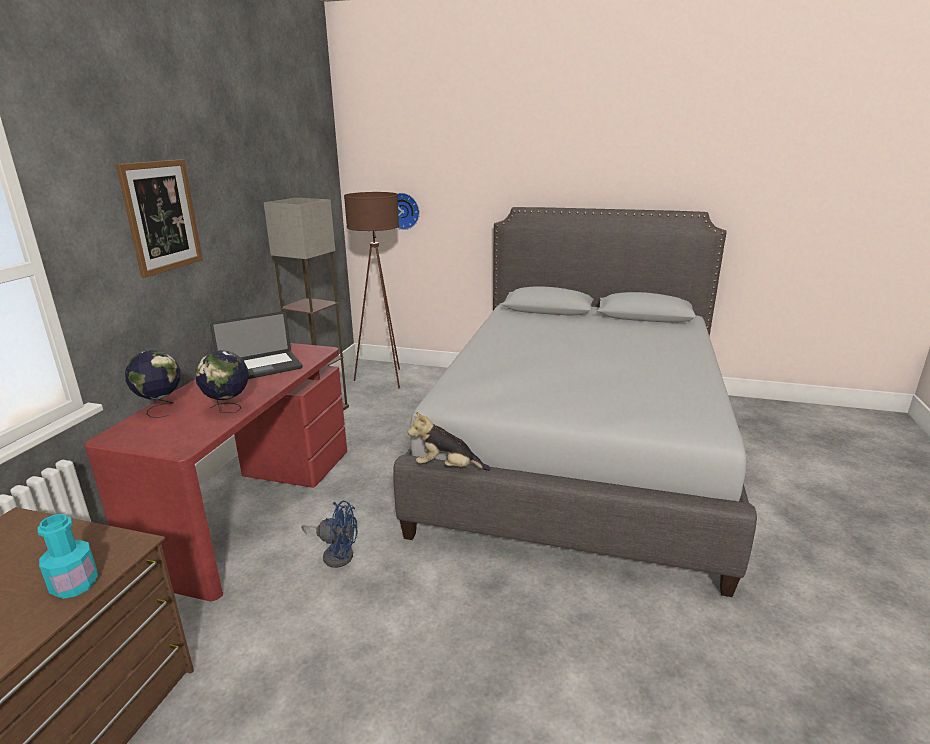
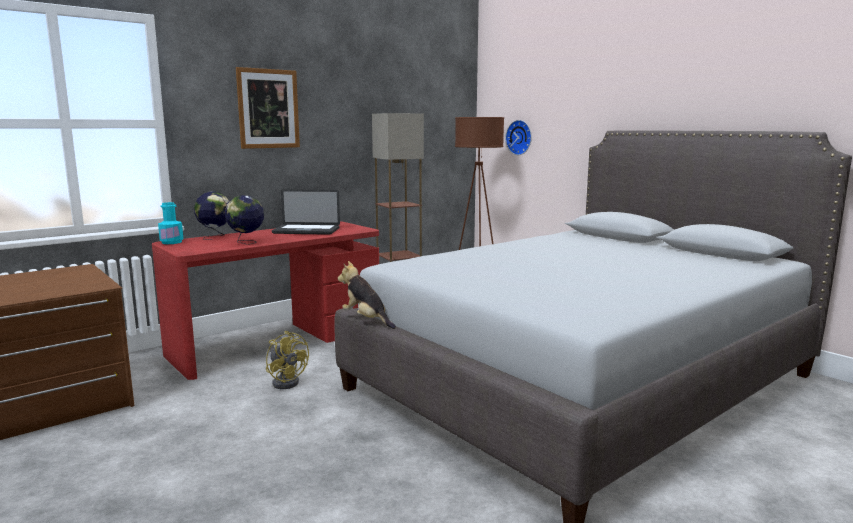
camera: 35 degrees right, 10 degrees down
(75, 585) = (55, 292): turquoise bottle -> turquoise bottle (171, 242)
(335, 554) = (287, 381): blue fan -> yellow fan

